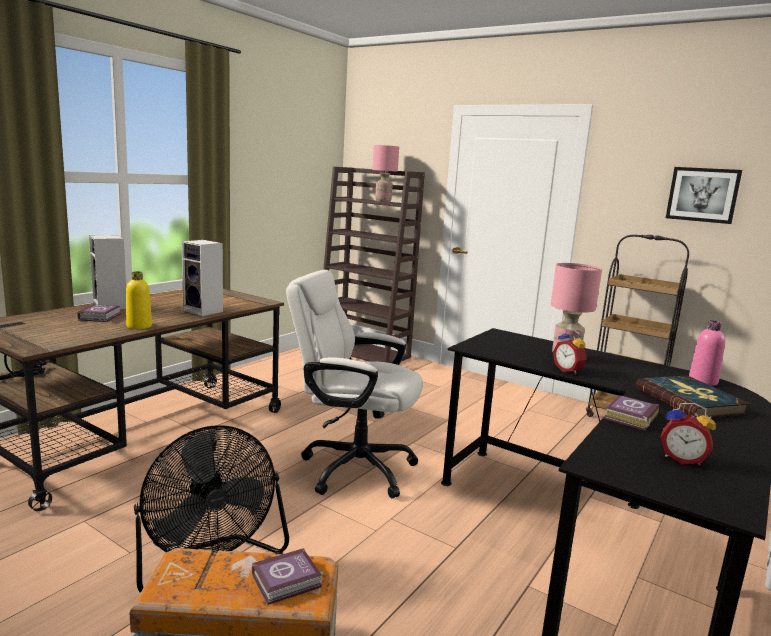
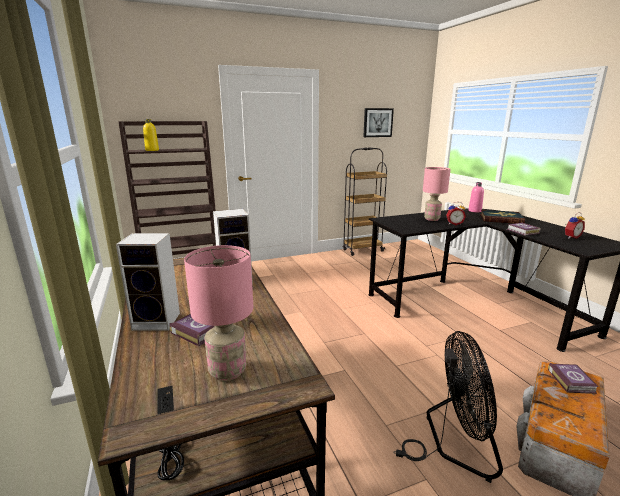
camera: 55 degrees left, 5 degrees up
(139, 326) = (261, 315): yellow bottle -> yellow bottle (152, 150)
(352, 469) = (359, 340): white office chair -> none
(382, 201) = (174, 149): pink table lamp -> pink table lamp (227, 371)

